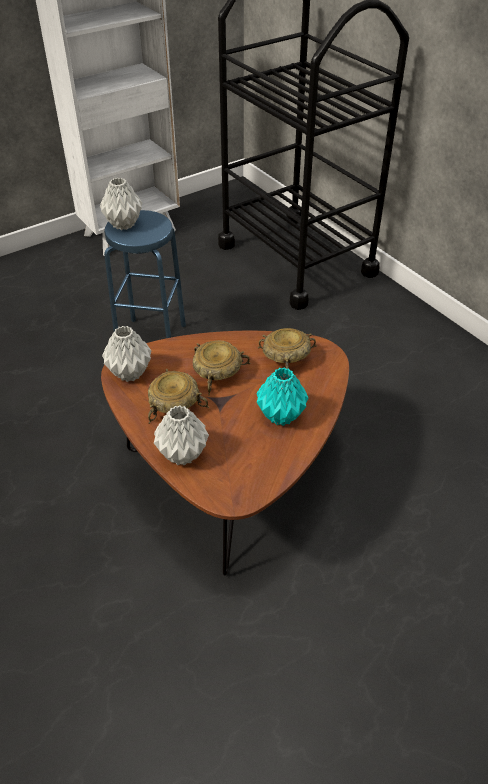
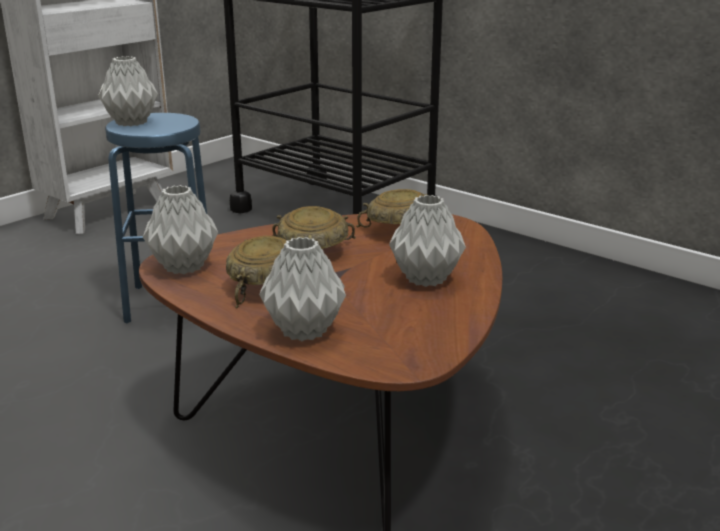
camera: 15 degrees left, 20 degrees down
(282, 416) = (427, 279): turquoise vase -> grey vase

